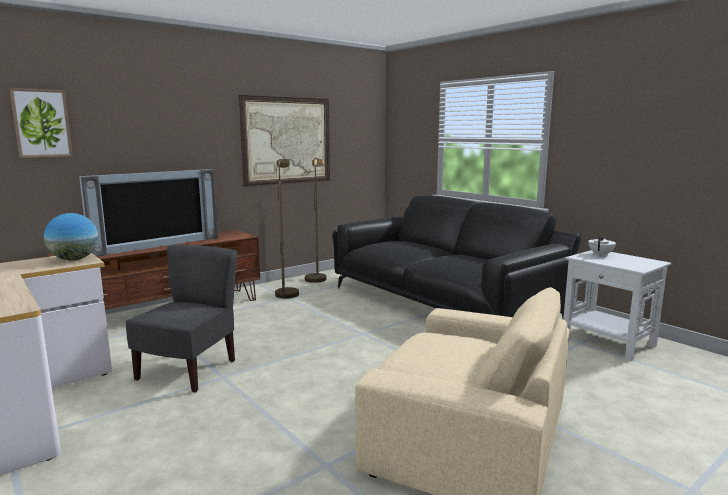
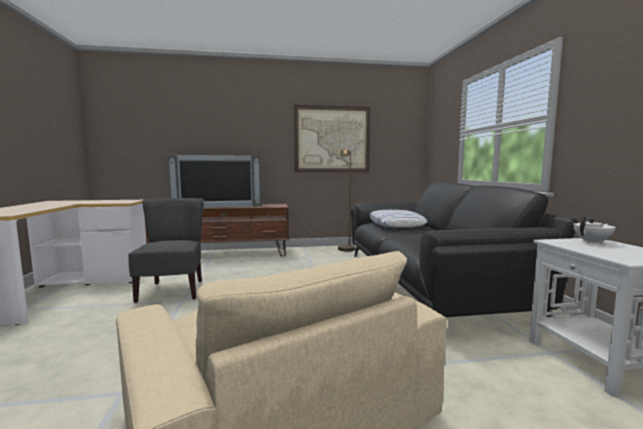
camera: 30 degrees right, 5 degrees down
(42, 123) = (160, 124): picture -> none
(74, 259) = (123, 201): globe -> none
(188, 370) = (172, 291): grey chair -> grey chair turned 60 degrees counterclockwise
(287, 292) = (313, 254): brown floor lamp -> none
(398, 246) = (396, 224): none -> pillow

